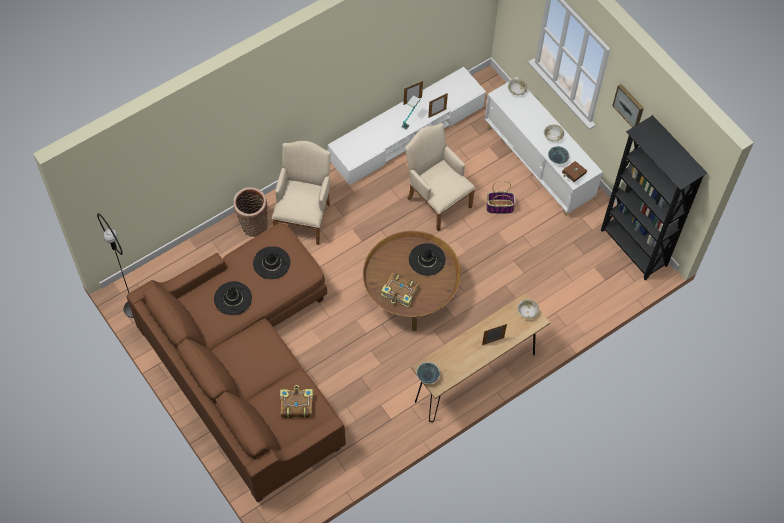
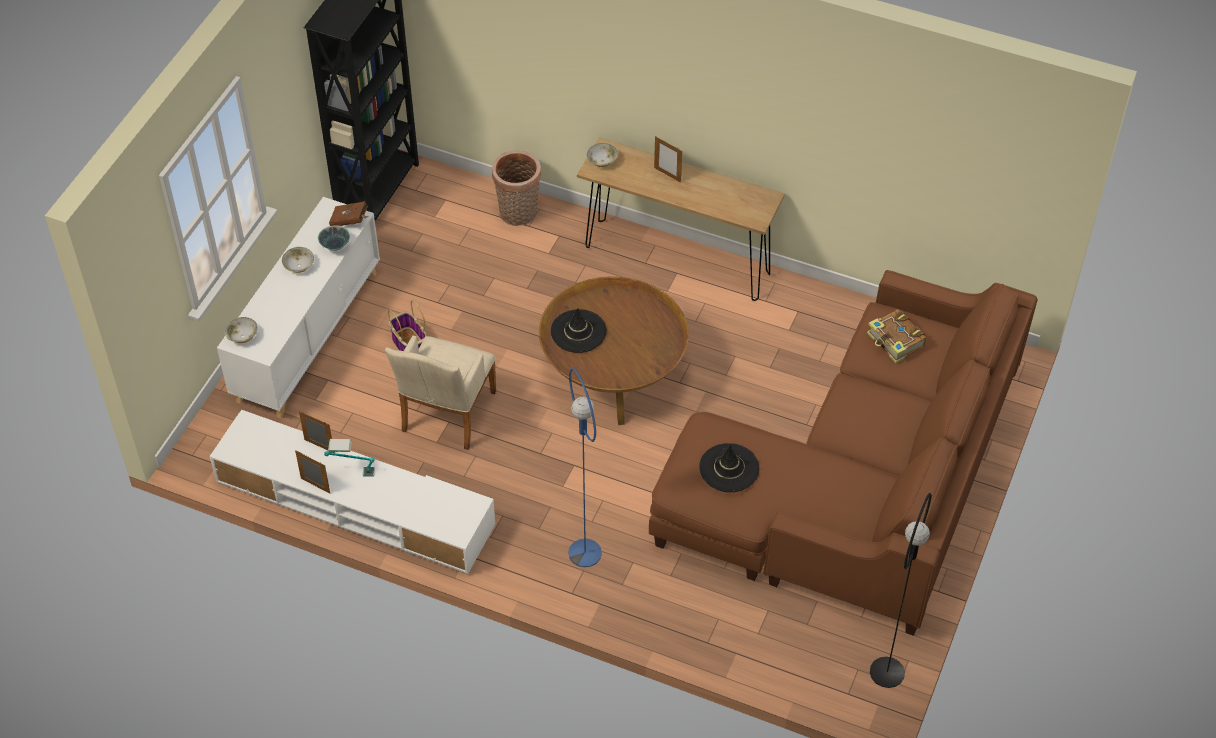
camera: 120 degrees left, 10 degrees down
(233, 298) = (815, 481): black hat -> none
(253, 225) = (645, 606): basket -> basket (518, 214)
(304, 216) = (584, 552): beige armchair -> blue floor lamp
(400, 293) = (648, 336): book -> none
(427, 376) = (764, 211): bowl -> none
(629, 105) = (280, 84): picture -> none

